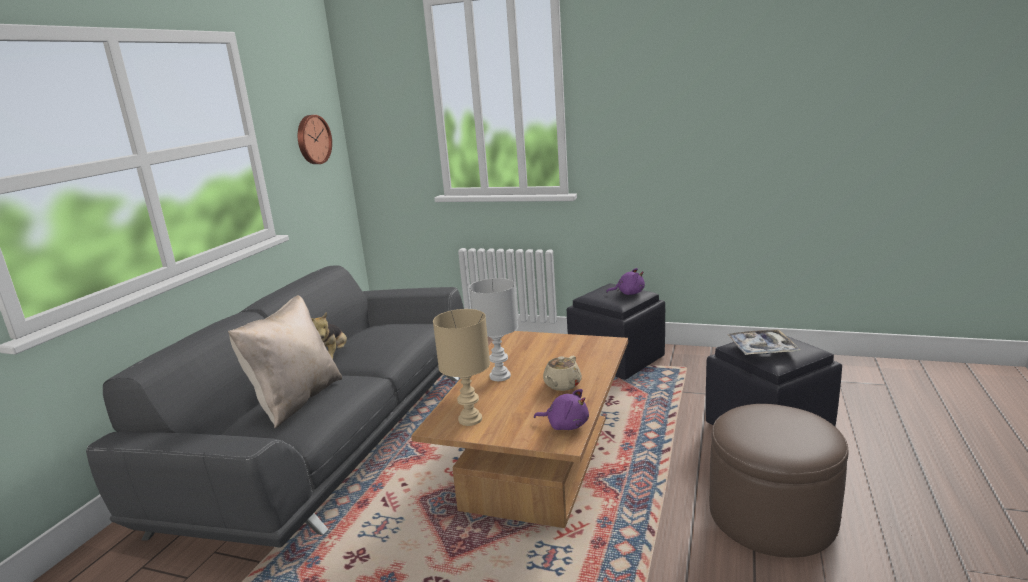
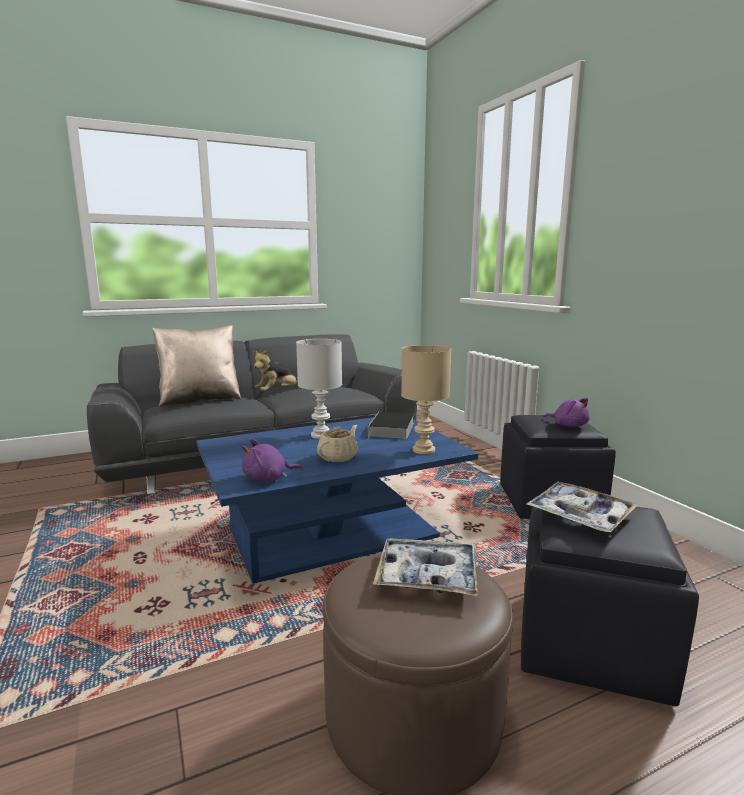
camera: 45 degrees right, 5 degrees down
(312, 139) = (380, 237): wall clock -> none
(470, 420) = (237, 448): beige table lamp -> beige table lamp (423, 450)
(534, 346) = (391, 429): none -> book
(539, 461) = (334, 534): brown coffee table -> blue coffee table
(562, 385) = (338, 457): beige teapot -> beige teapot turned 135 degrees clockwise
(565, 425) = (268, 478): purple plush toy -> purple plush toy turned 90 degrees clockwise
(769, 420) = (427, 576): none -> tray

